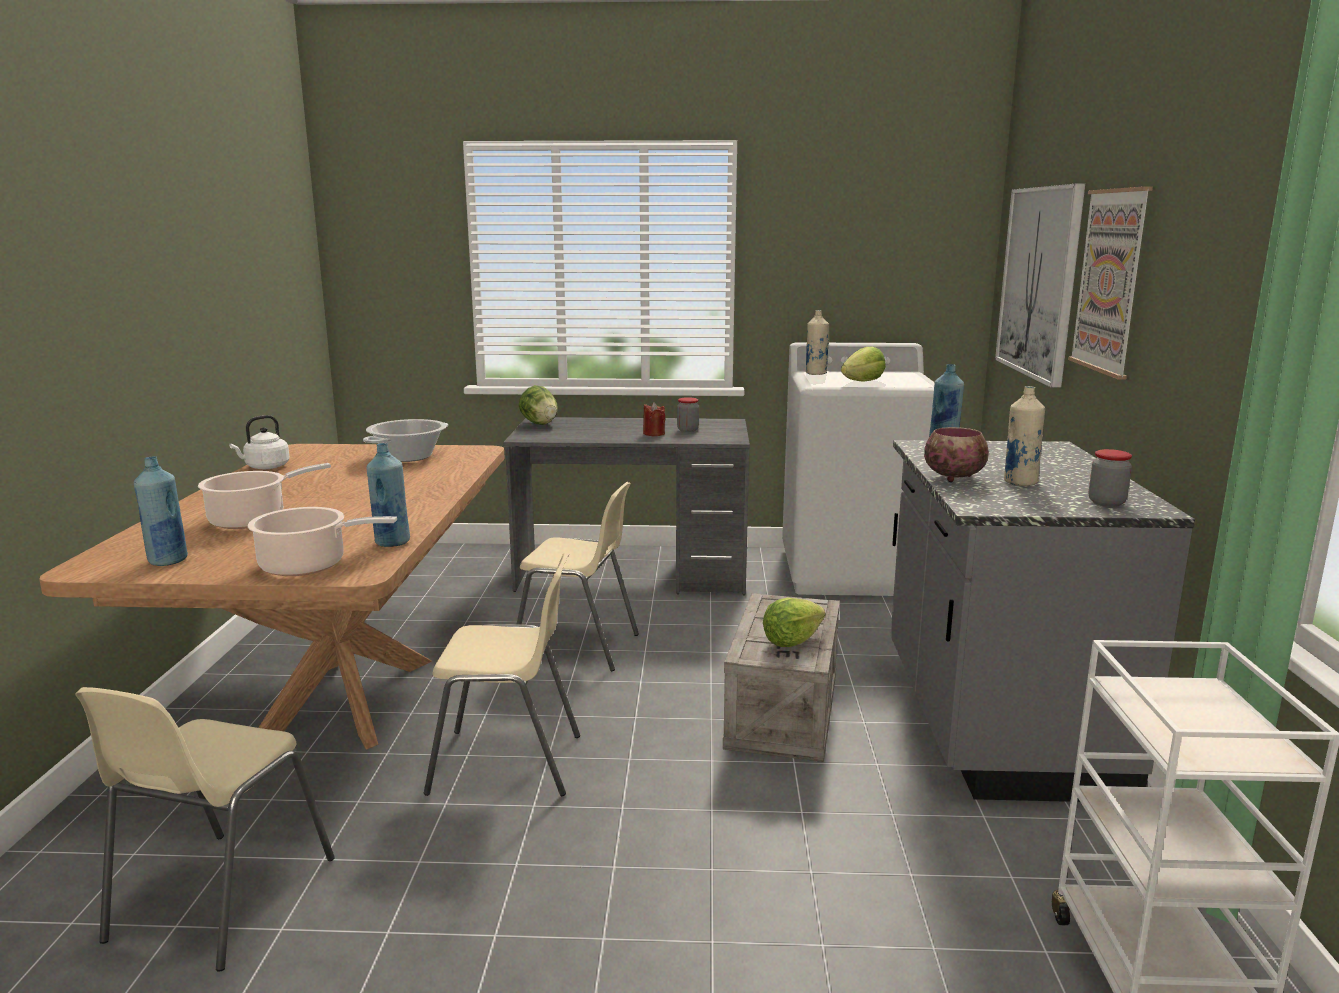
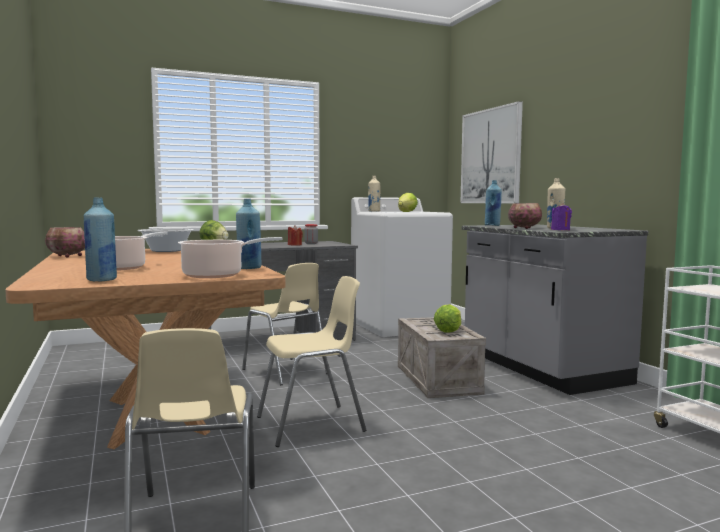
camera: 25 degrees left, 10 degrees down
(265, 467) = (67, 256): white kettle -> bowl
(577, 647) = (286, 372): beige chair -> beige chair turned 60 degrees clockwise
(995, 499) = (560, 230): none -> purple candle
(1106, 502) = (605, 229): jar -> none
(1110, 281) = (551, 142): picture -> none

